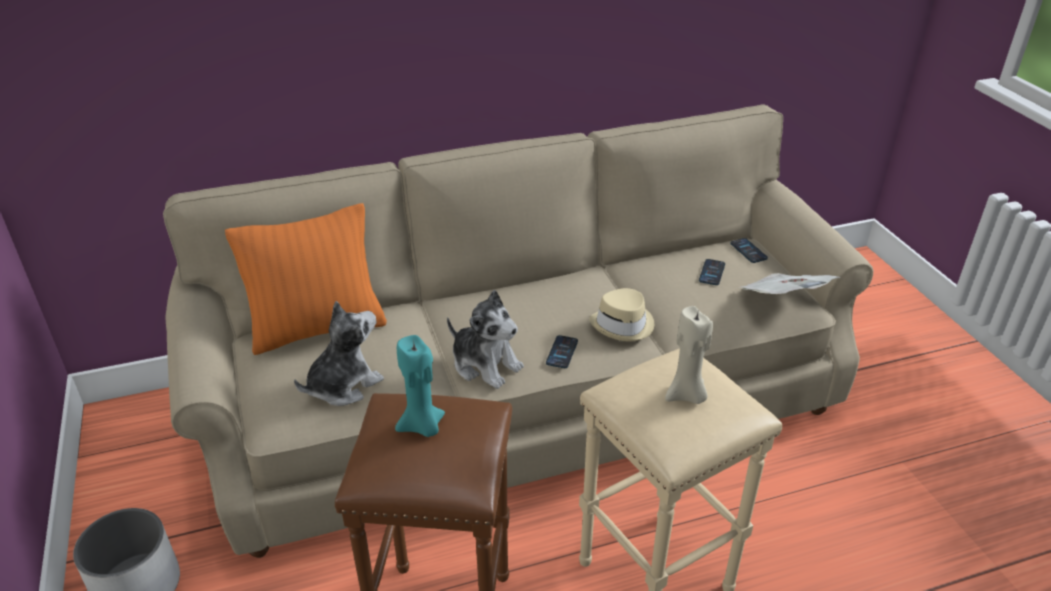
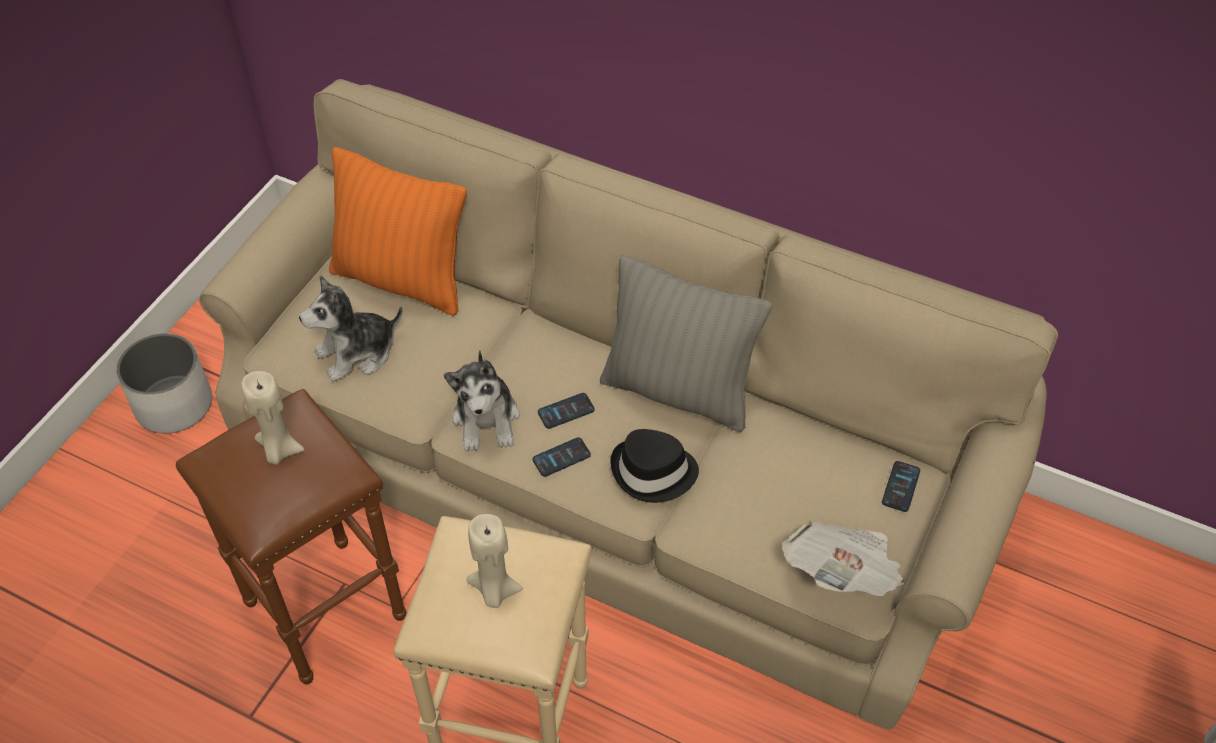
camera: 45 degrees right, 15 degrees up
(343, 385) = (357, 353): plush toy -> plush toy turned 150 degrees clockwise
(422, 427) = (279, 449): turquoise candle -> beige candle
(577, 281) = (678, 391): none -> grey pillow
(623, 325) = (653, 472): beige hat -> black hat
(712, 273) = (820, 482): phone -> phone (566, 411)

